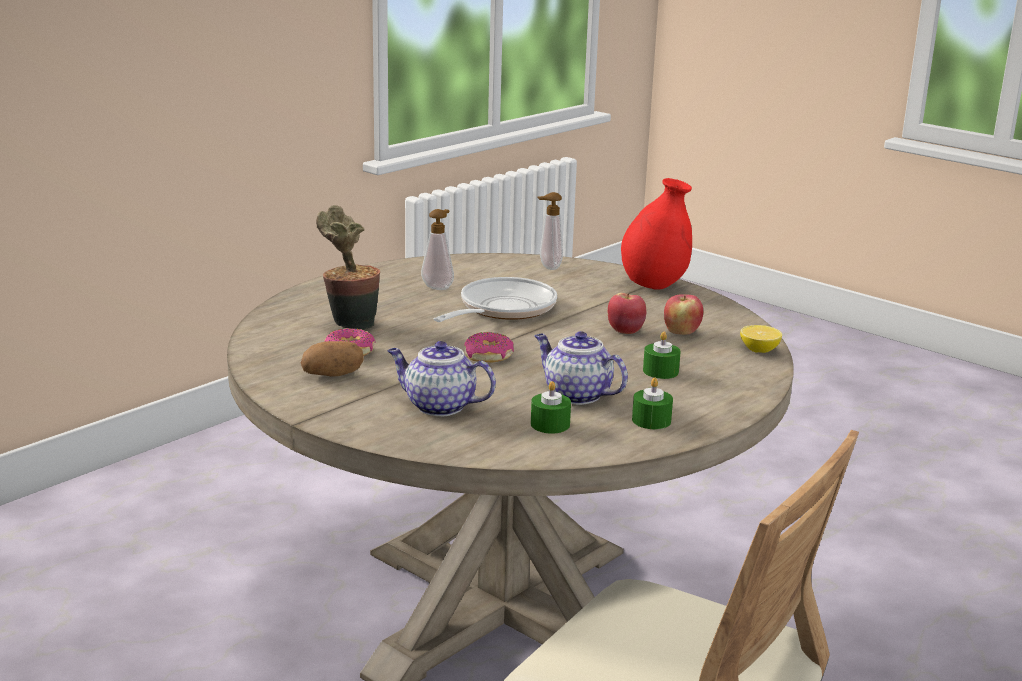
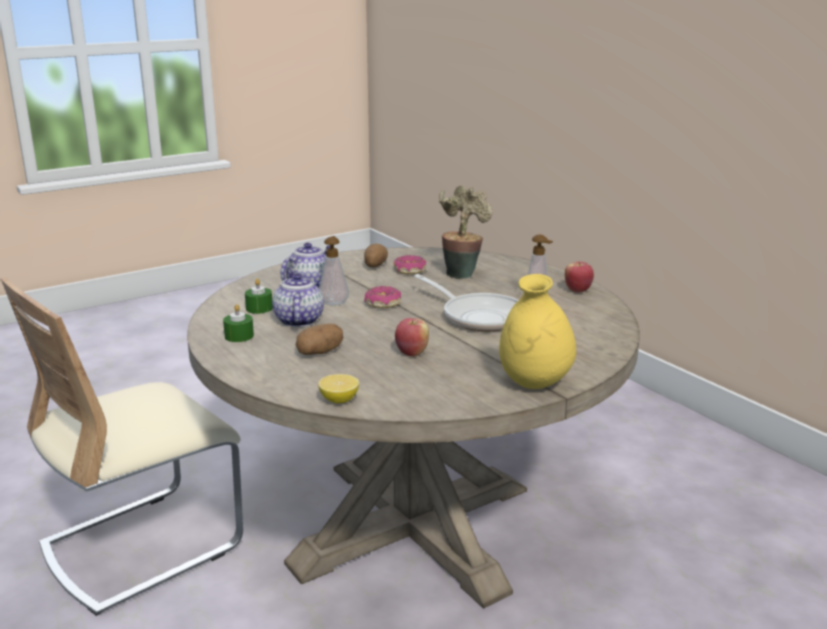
camera: 105 degrees right, 0 degrees up
(548, 267) = (592, 344): soap dispenser -> soap dispenser (334, 302)
(575, 395) = (298, 320): teapot -> teapot turned 60 degrees counterclockwise
(653, 285) = (534, 384): red vase -> yellow vase
(660, 371) = (320, 352): green candle -> potato
(681, 332) = (400, 374): apple -> apple (577, 290)

